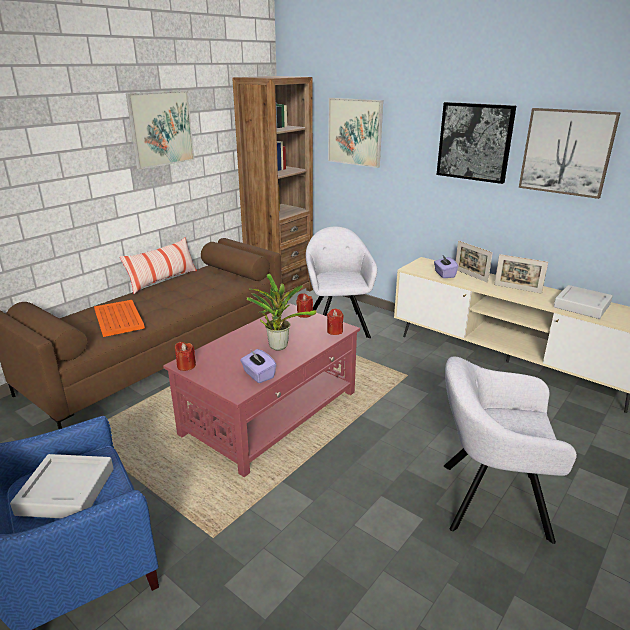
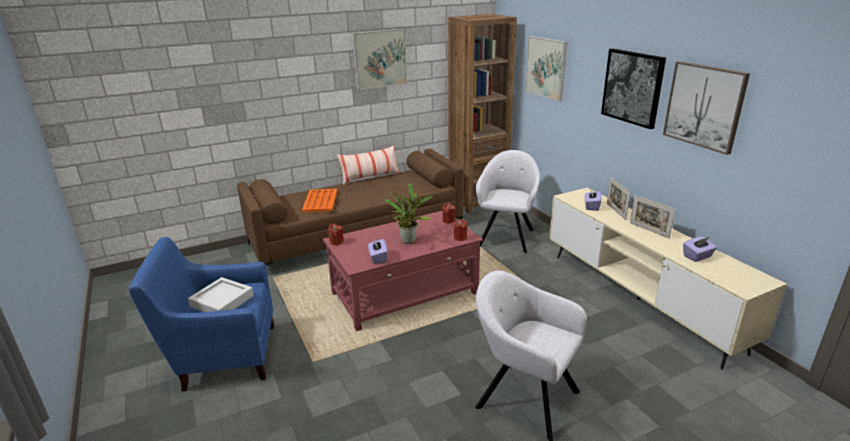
camera: 25 degrees right, 0 degrees up
(581, 306) = (697, 256): grey tray -> purple tissue box

